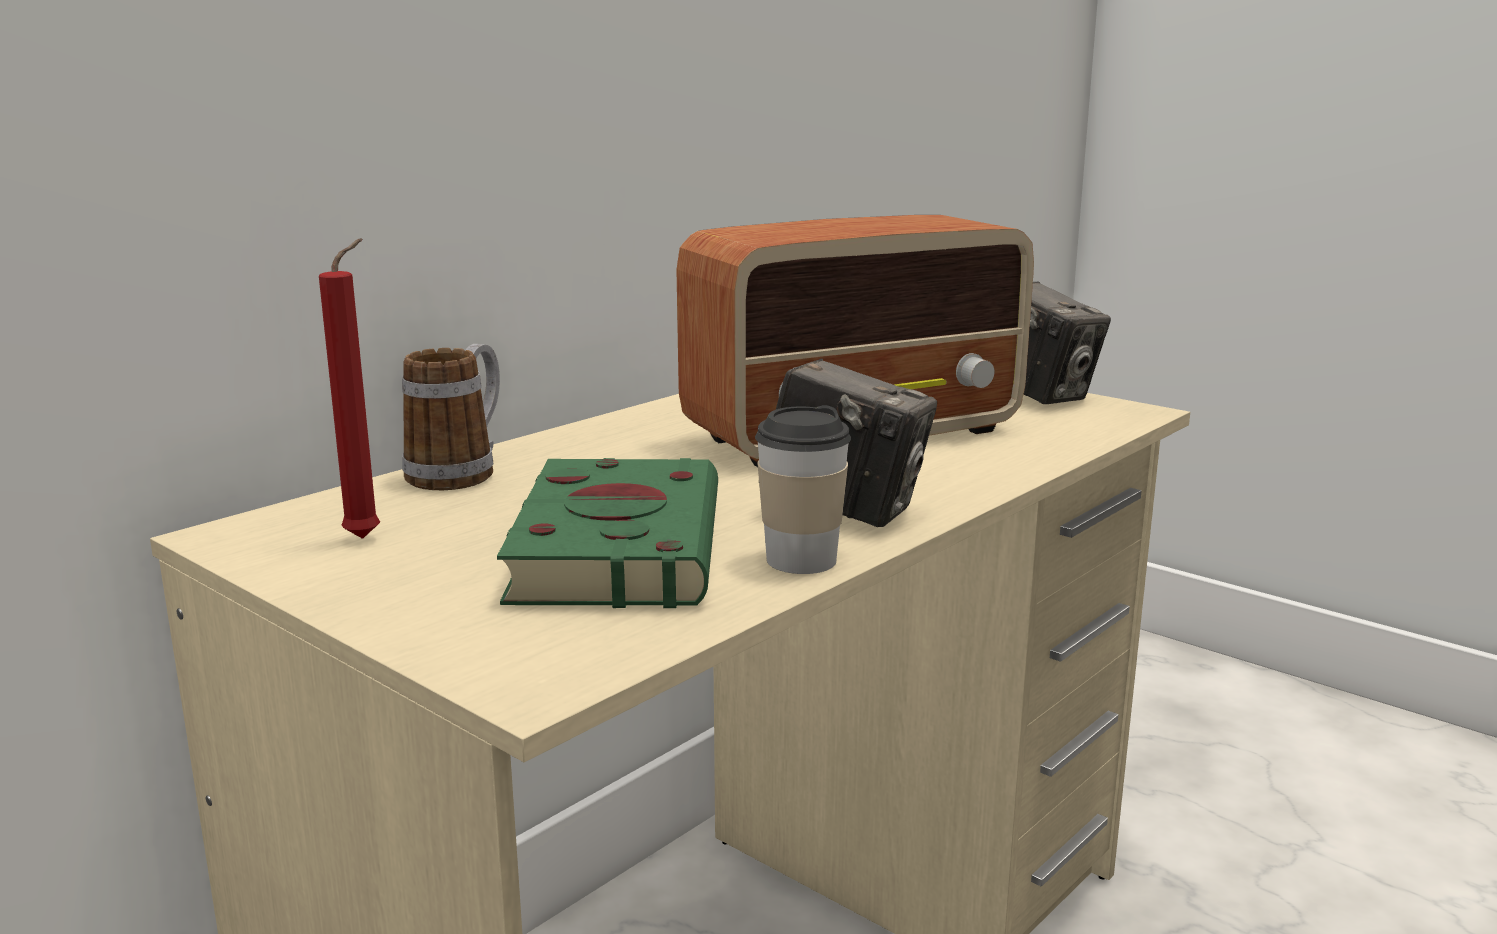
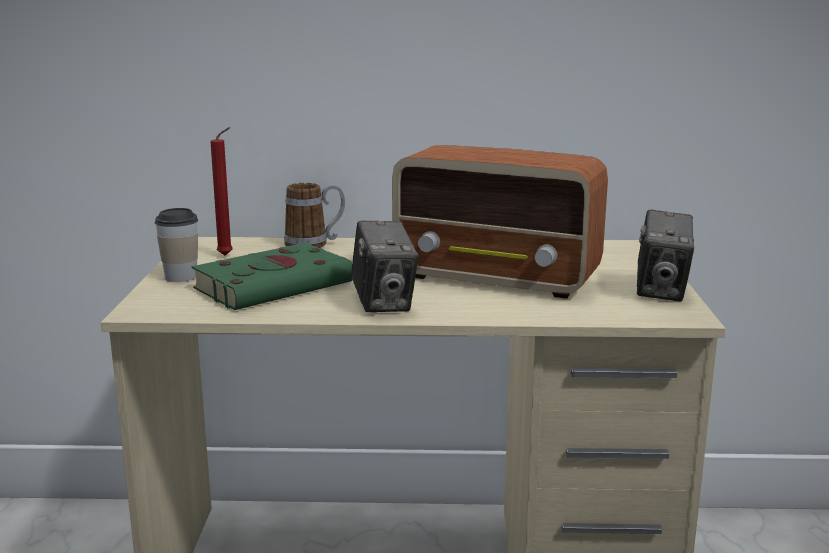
camera: 50 degrees right, 0 degrees up
(801, 560) = (311, 312): cup -> cup (181, 277)

